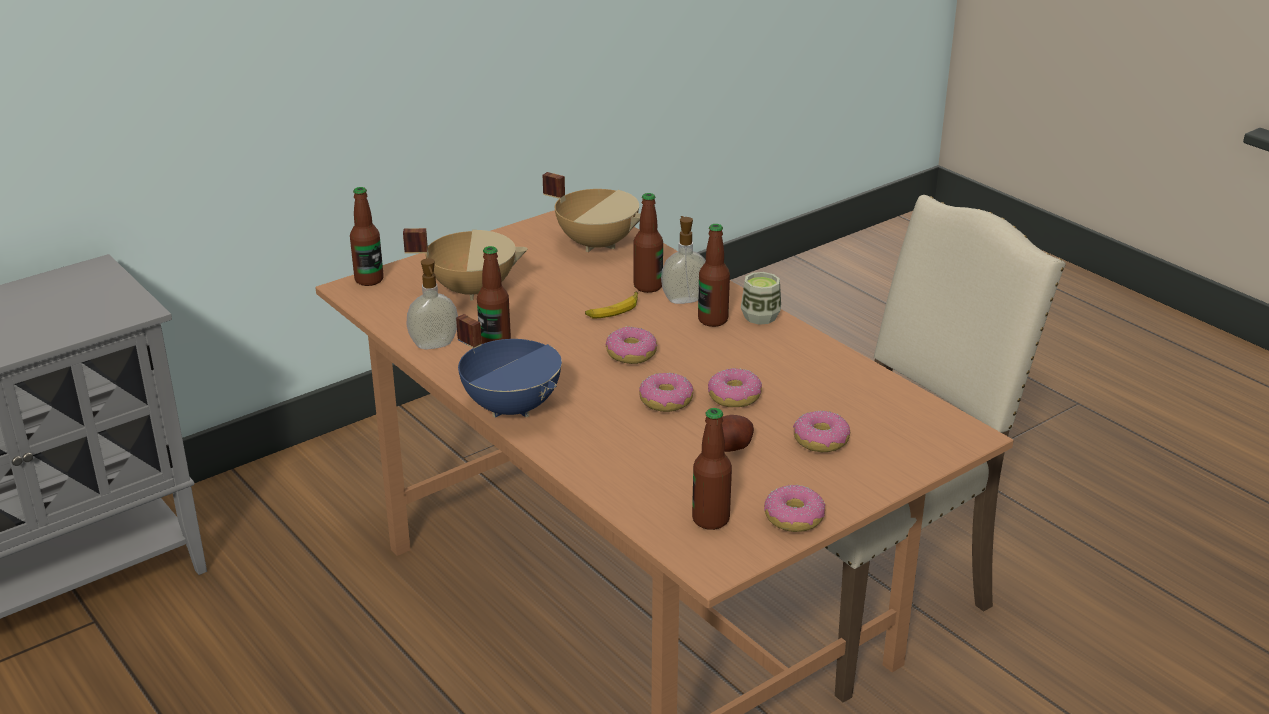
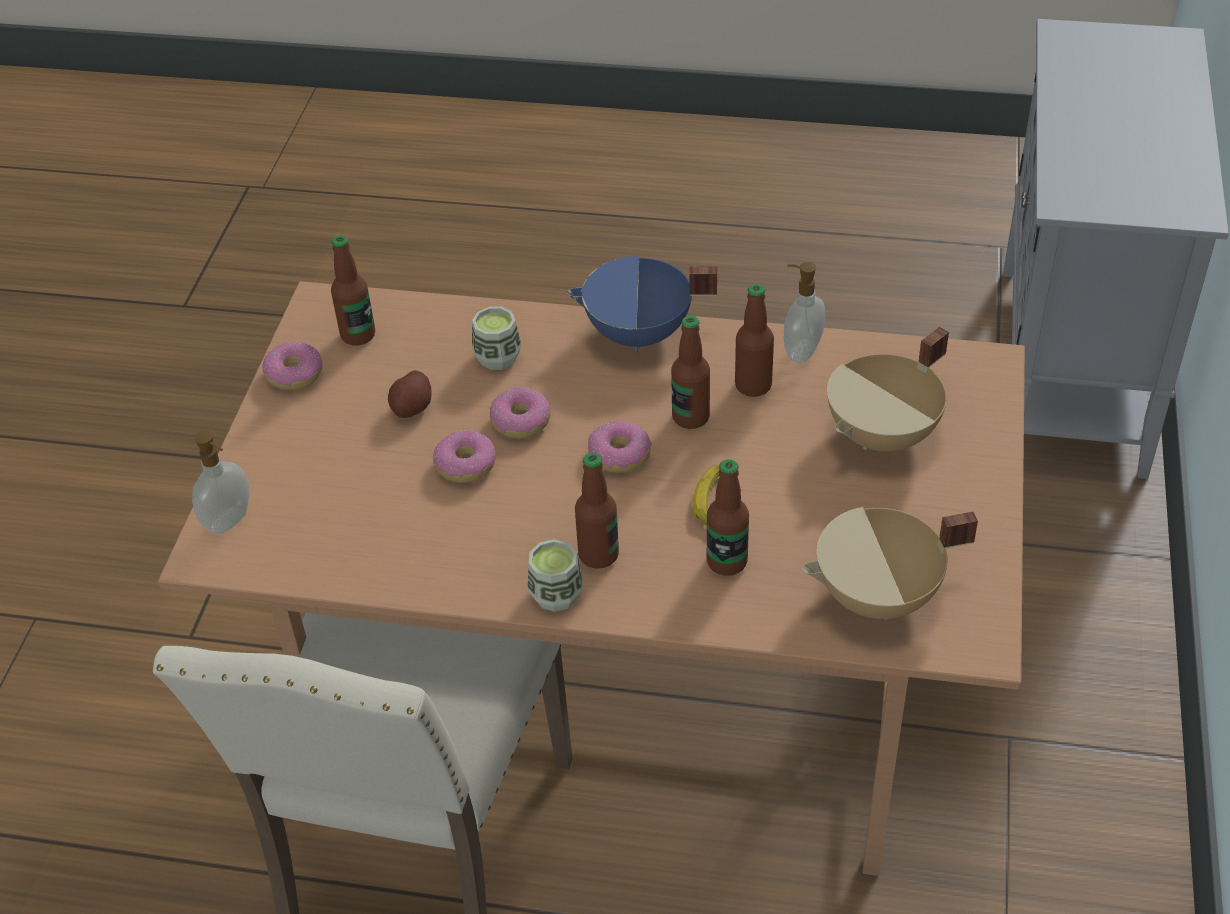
camera: 140 degrees right, 15 degrees up
(369, 280) = (994, 382): bottle -> bottle (690, 417)
(626, 446) = (498, 357): none -> cup
(684, 299) = (665, 567): soap dispenser -> soap dispenser (230, 521)
(821, 440) = (339, 463): donut -> none

